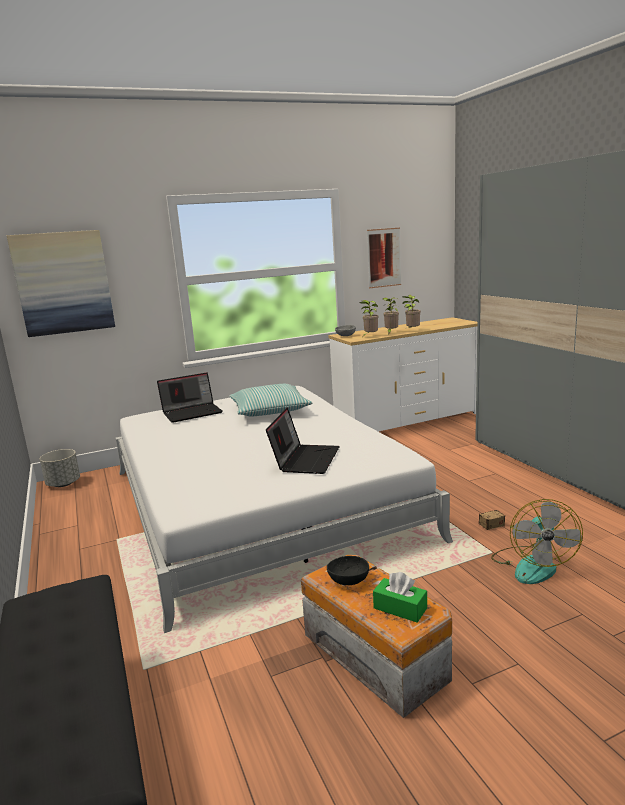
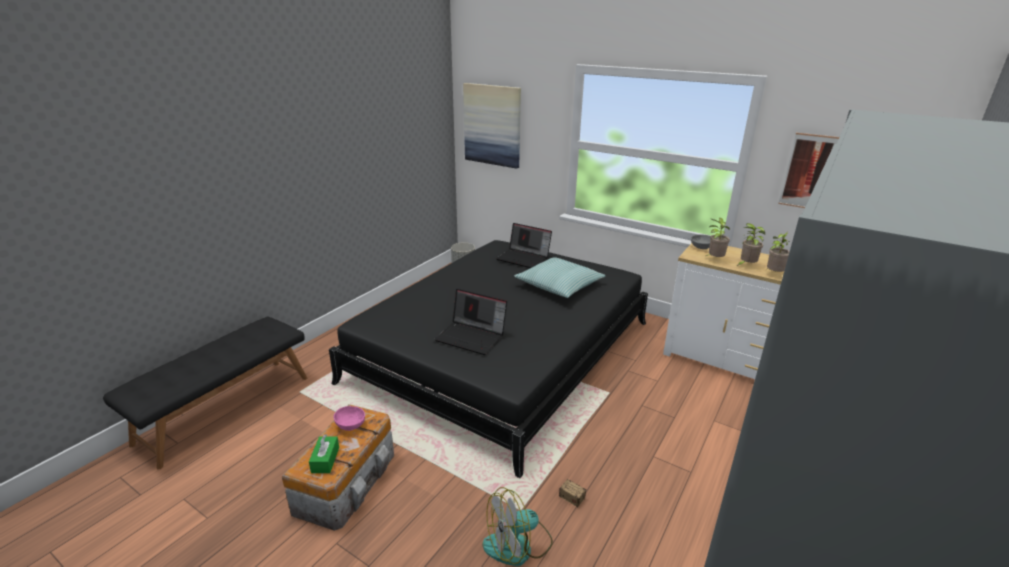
camera: 55 degrees right, 10 degrees up
(258, 502) = (503, 351): white bed -> black bed
(305, 459) = (472, 337): laptop -> laptop turned 45 degrees clockwise
(348, 580) = (351, 425): black bowl -> pink bowl

